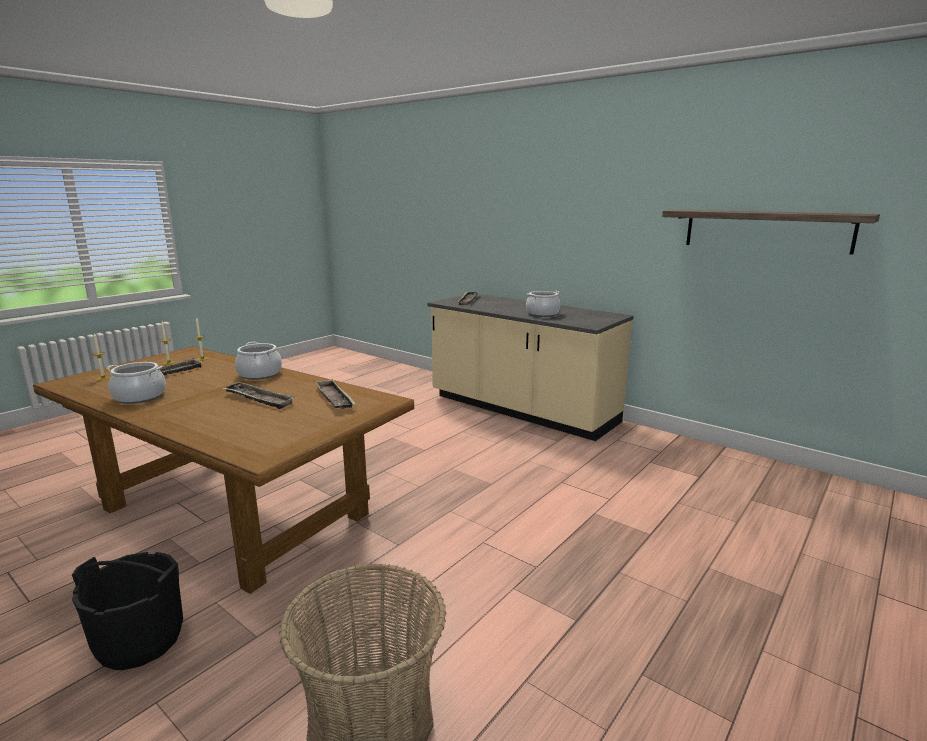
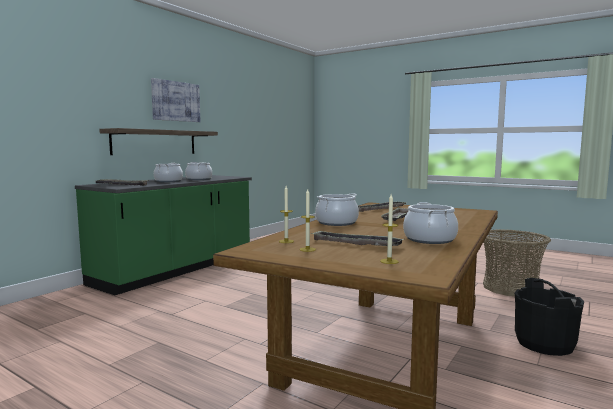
camera: 95 degrees left, 10 degrees down
(510, 308) = (168, 181): none -> cooking pot
(521, 410) = (177, 269): beige counter -> green counter
(589, 206) = (176, 101): none -> picture
(766, 230) = (255, 119): shelf -> shelf (155, 142)

